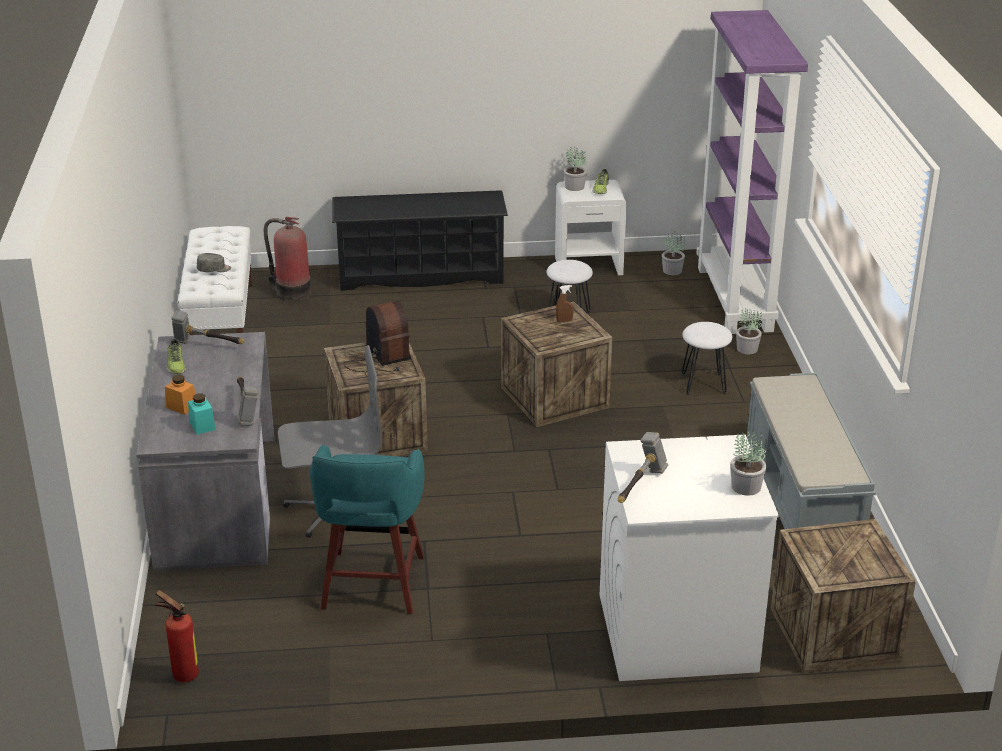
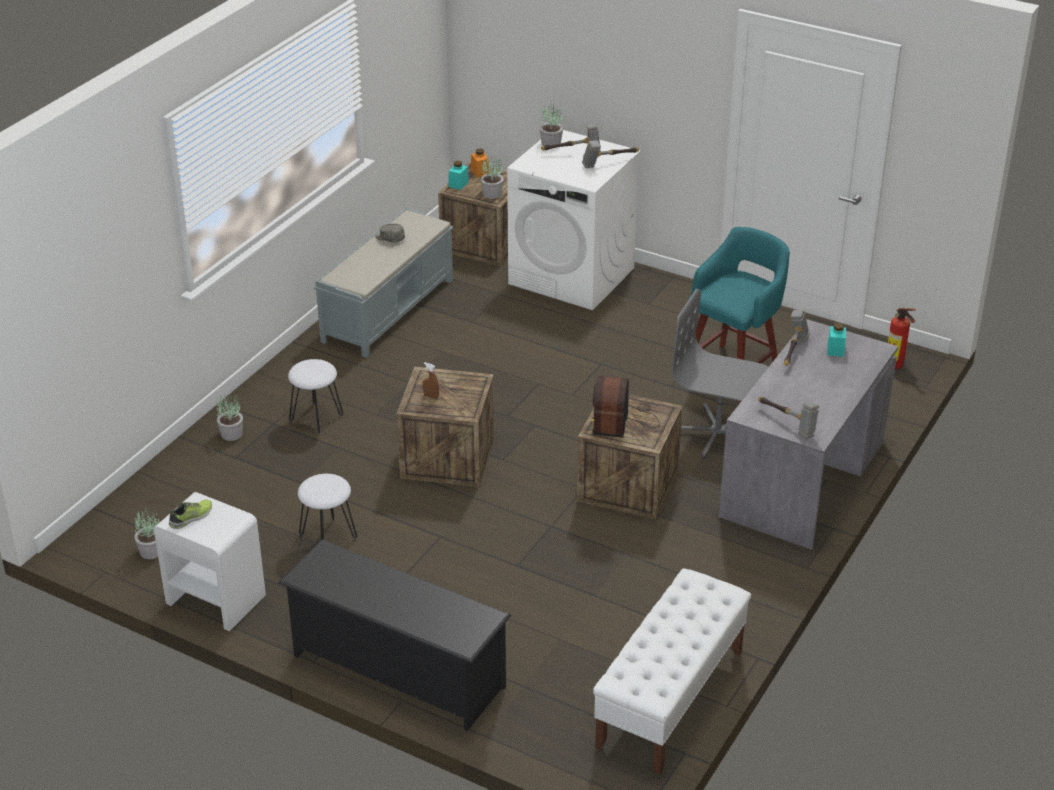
camera: 145 degrees left, 5 degrees up
(175, 365) = (825, 413): shoe -> none
(181, 407) = (842, 372): orange jar -> orange jar (480, 172)
(214, 269) = (686, 616): grey cap -> grey cap (389, 238)
(291, 293) = (561, 710): fire extinguisher -> none
(574, 187) = (213, 532): potted plant -> potted plant (492, 194)
(700, 482) = (573, 153): none -> hammer
(736, 299) = (154, 489): purple bookcase -> none
(872, 540) = (458, 184): none -> turquoise jar

